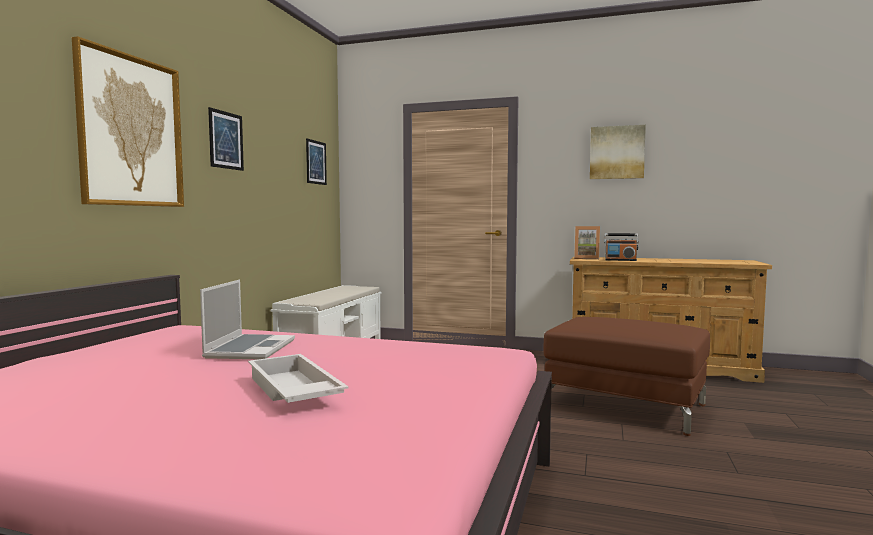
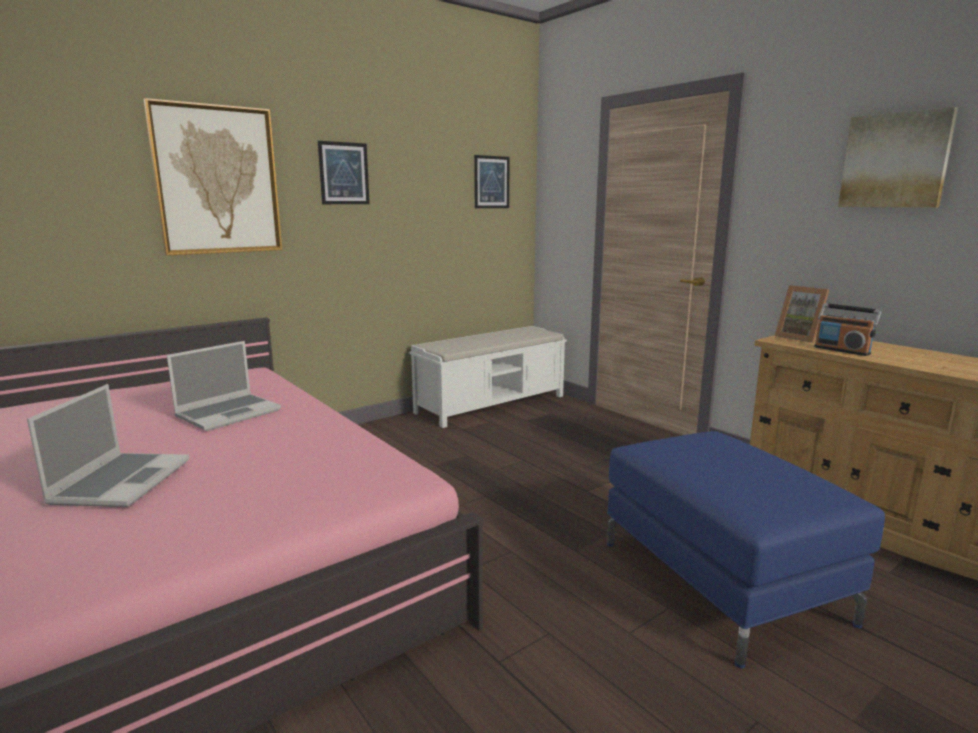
camera: 35 degrees right, 10 degrees up
(291, 391) = (121, 481): white tray -> laptop
(625, 405) = (722, 580): brown ottoman -> blue ottoman

